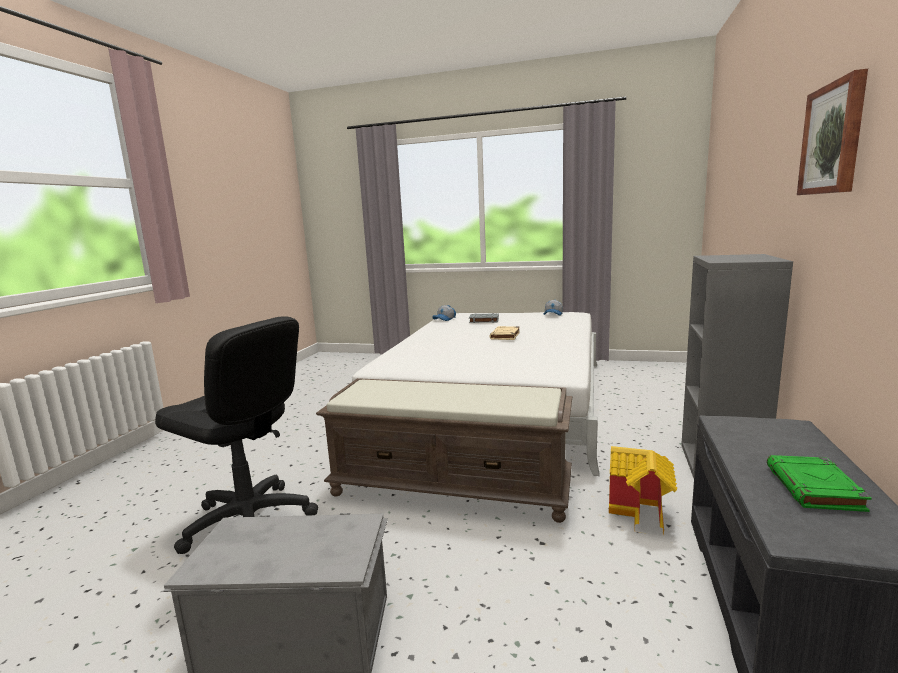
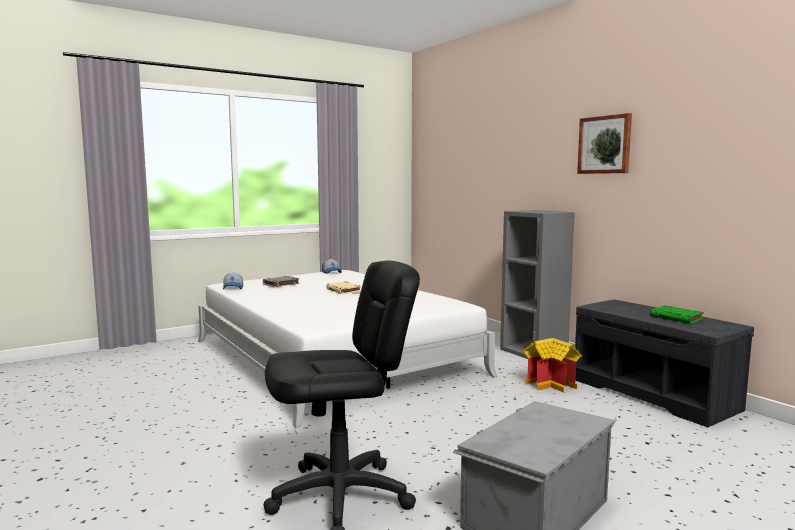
camera: 50 degrees left, 5 degrees down
(451, 487) = (434, 413): brown bench -> none

